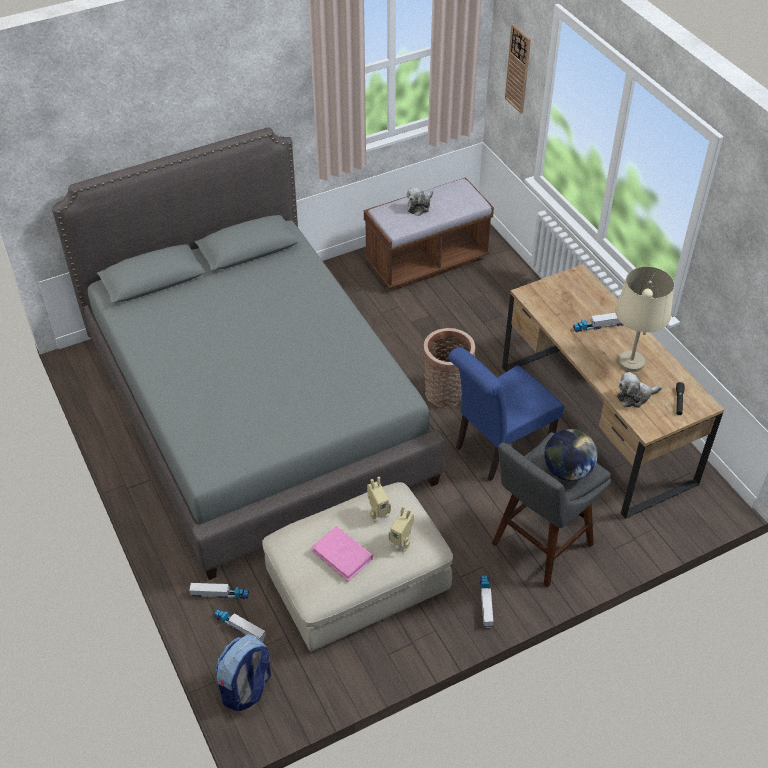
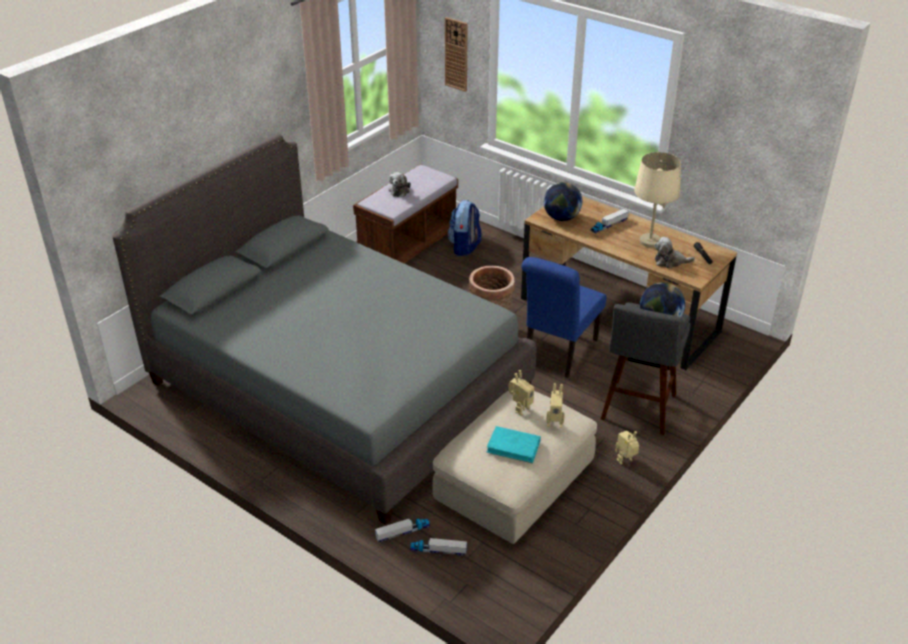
camera: 25 degrees left, 10 degrees down
(246, 689) = (477, 594): backpack -> backpack (465, 247)
(342, 555) = (514, 447): pink book -> turquoise book
(485, 603) = (625, 461): toy truck -> toy robot
(552, 300) = (561, 218): none -> globe
(635, 396) = (670, 262): plush toy -> plush toy turned 45 degrees clockwise

